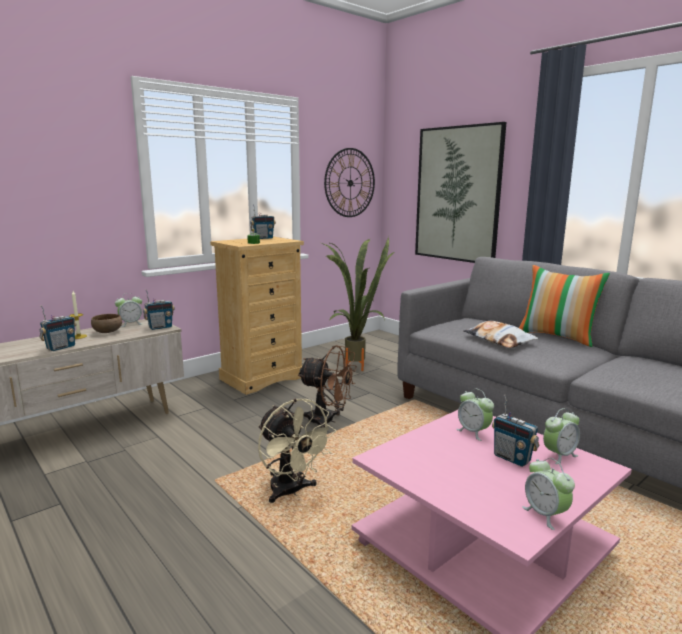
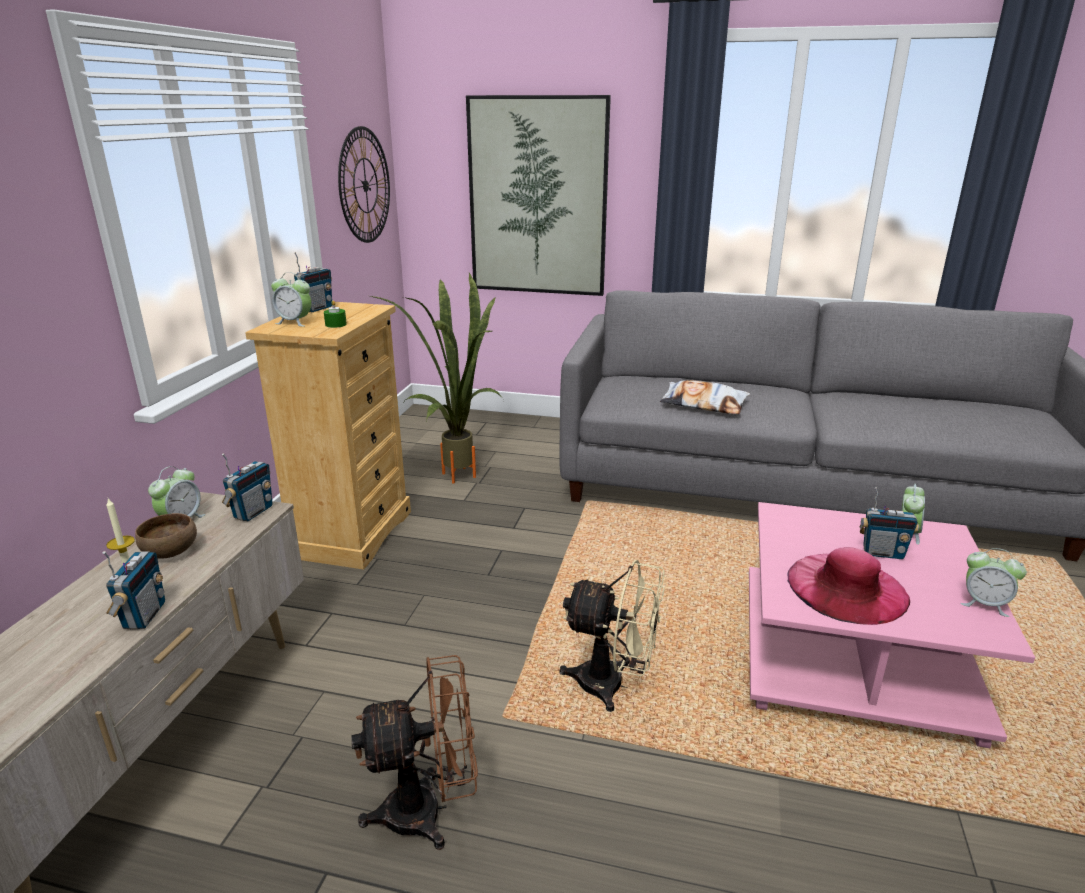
camera: 35 degrees left, 10 degrees up
(327, 421) = (528, 569): brown fan -> brown fan (429, 811)
(442, 465) = (847, 587): none -> pink hat
(473, 432) = (813, 535): alarm clock -> alarm clock (294, 322)
(557, 337) = (745, 384): pillow -> none

